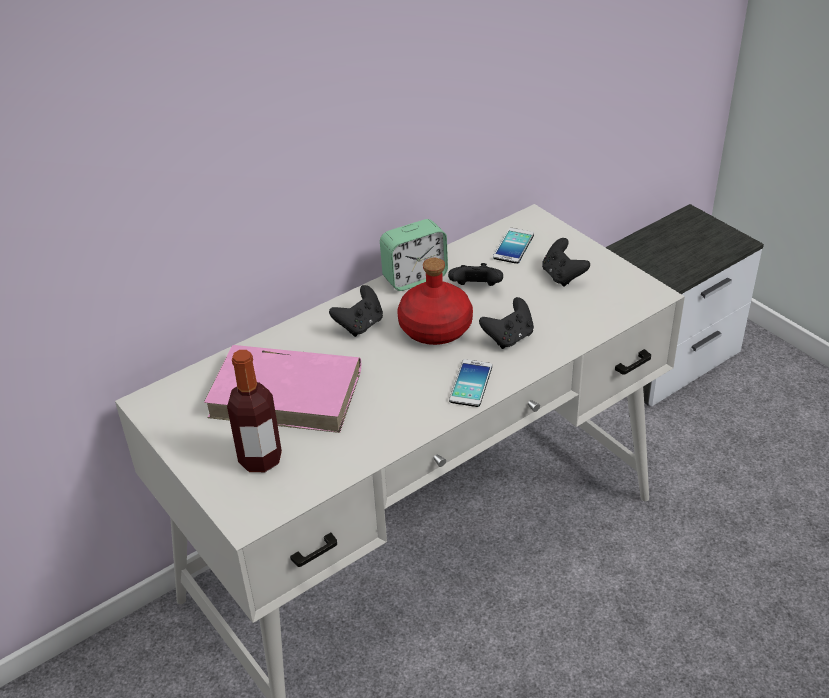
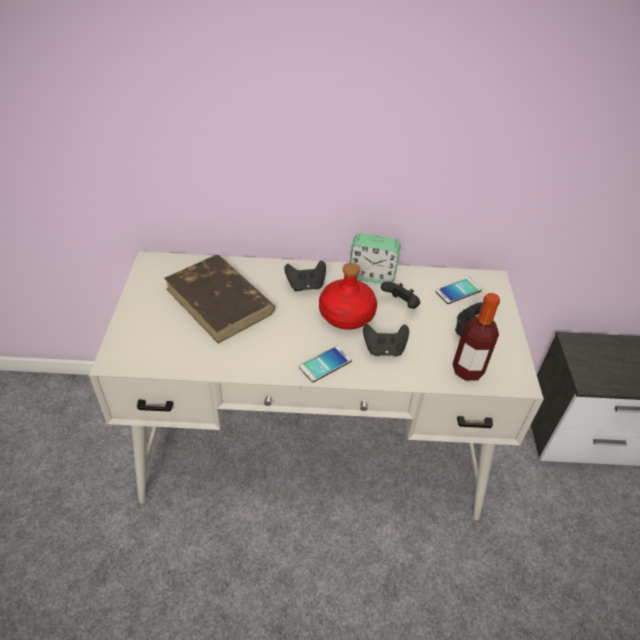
camera: 35 degrees right, 5 degrees up
(260, 459) = (161, 330): bottle -> bottle (467, 370)
(287, 393) = (220, 301): pink book -> brown book

